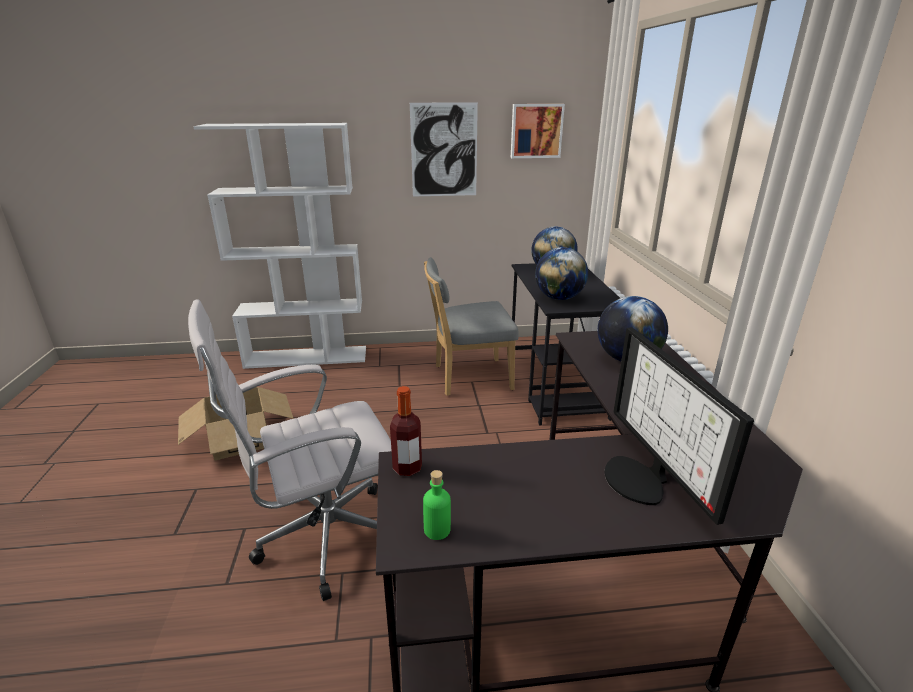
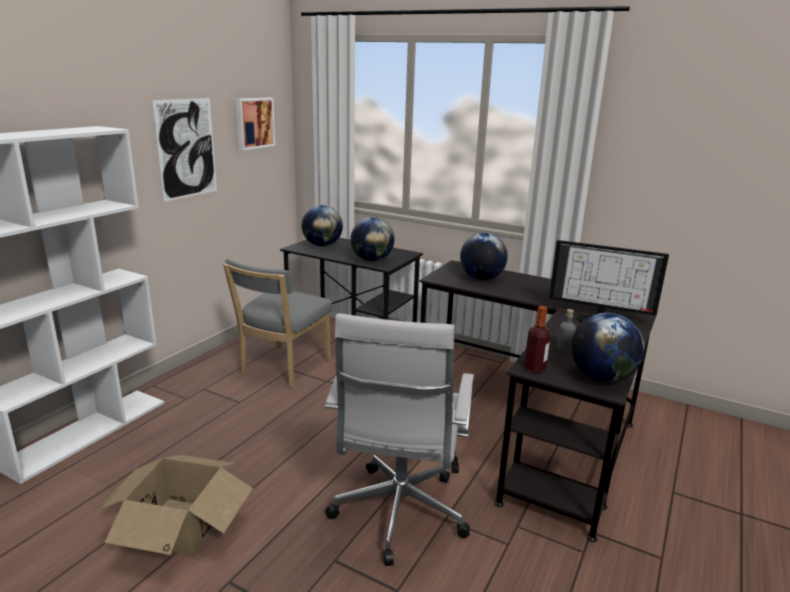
camera: 55 degrees left, 5 degrees down
(437, 530) = (601, 378): green bottle -> globe
(497, 474) = (564, 348): none -> grey bottle

